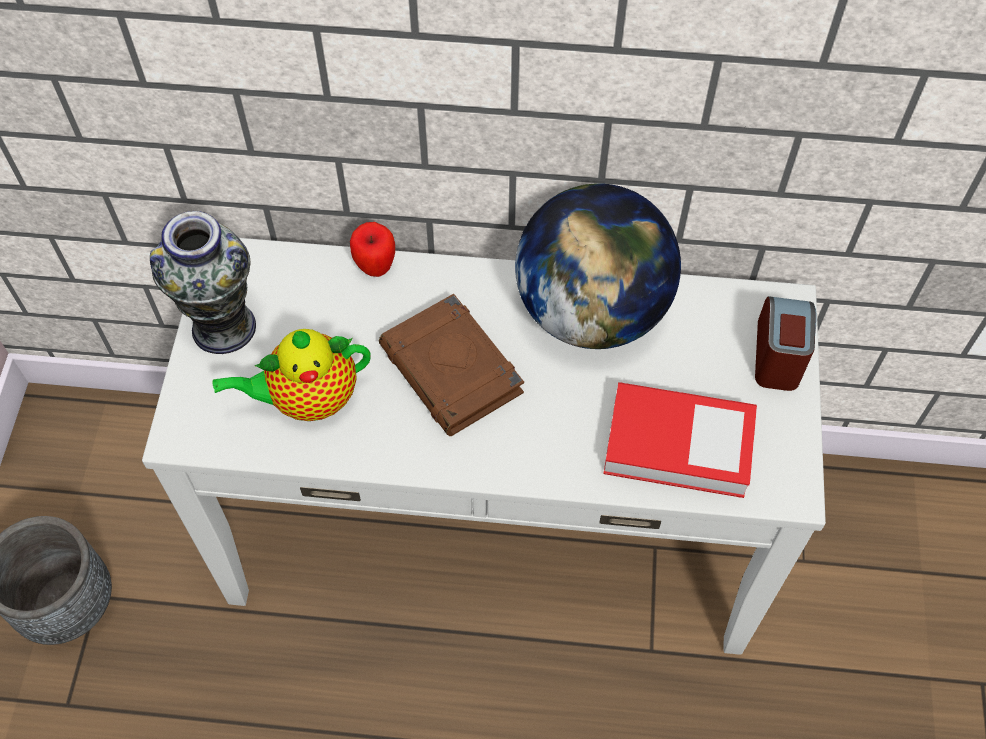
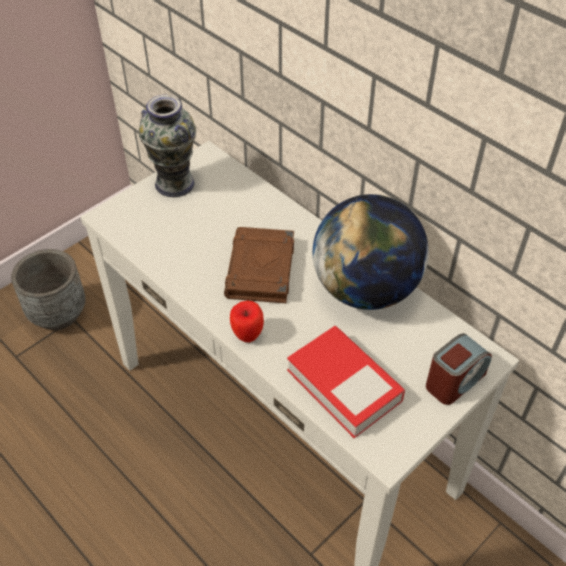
camera: 40 degrees right, 10 degrees down
(308, 399) = (178, 237): teapot -> none
(375, 267) = (273, 200): apple -> apple (247, 335)

